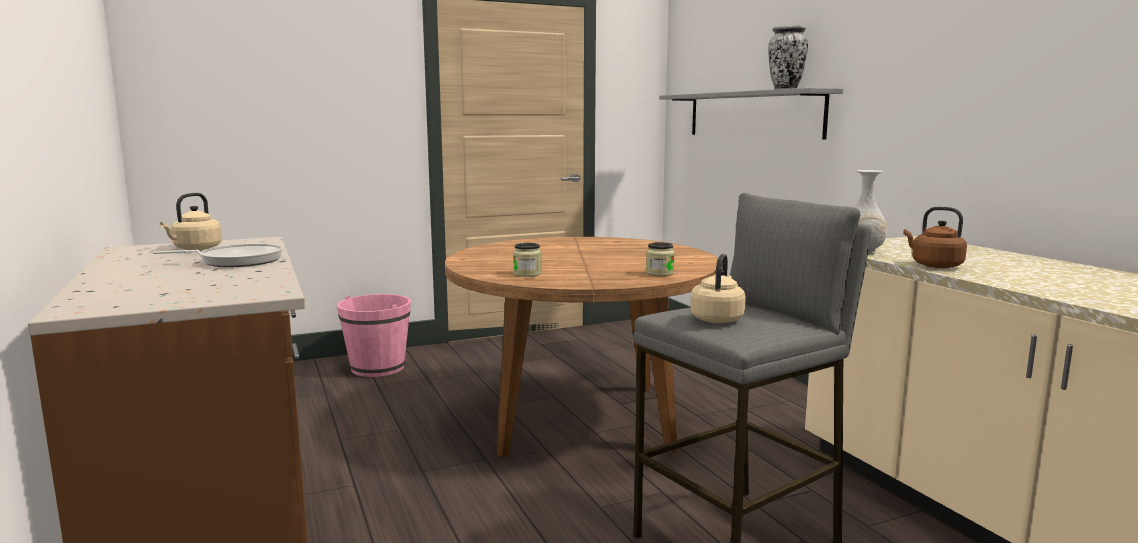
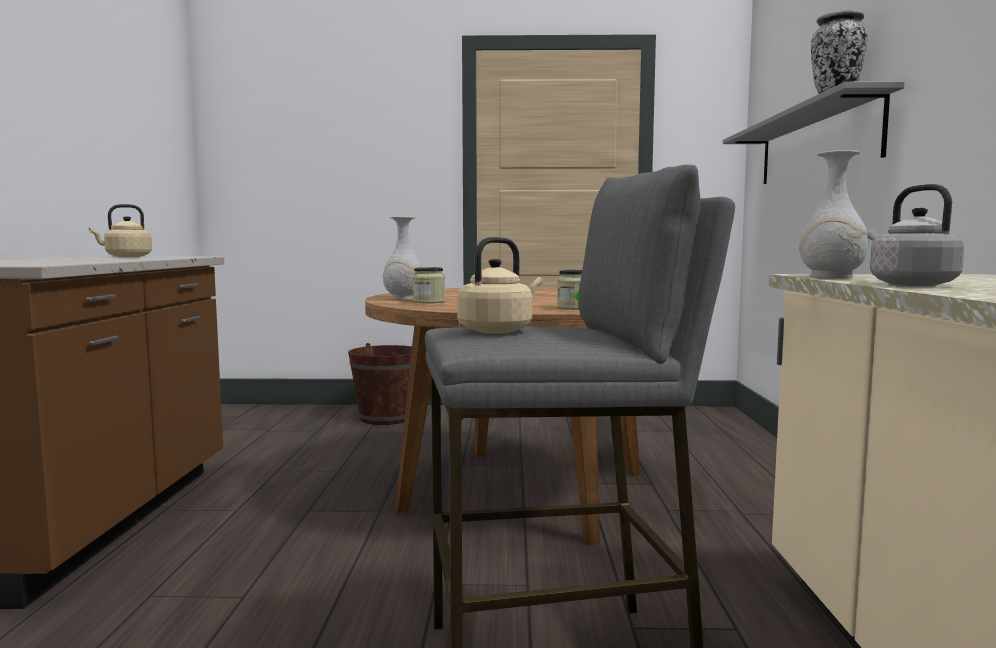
camera: 25 degrees right, 5 degrees down
(236, 261) = (115, 259): frying pan -> none
(378, 368) = (386, 418): pink bucket -> brown bucket
(489, 269) = (403, 298): none -> white vase
(934, 265) = (908, 284): brown kettle -> grey kettle

